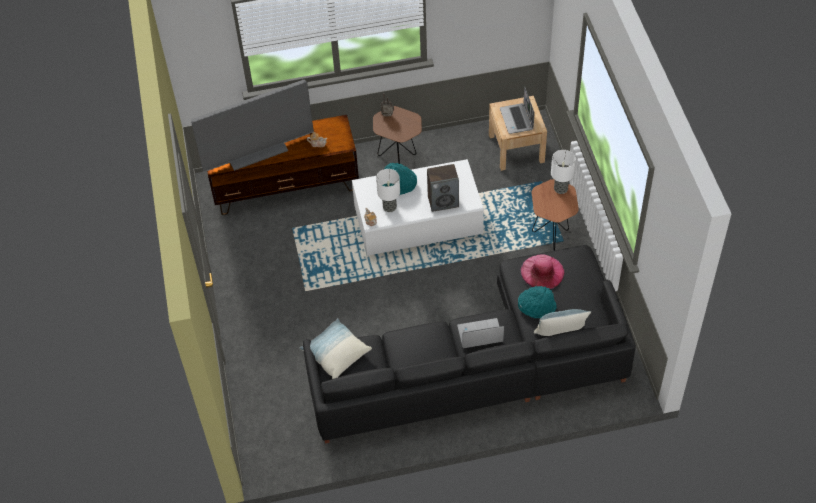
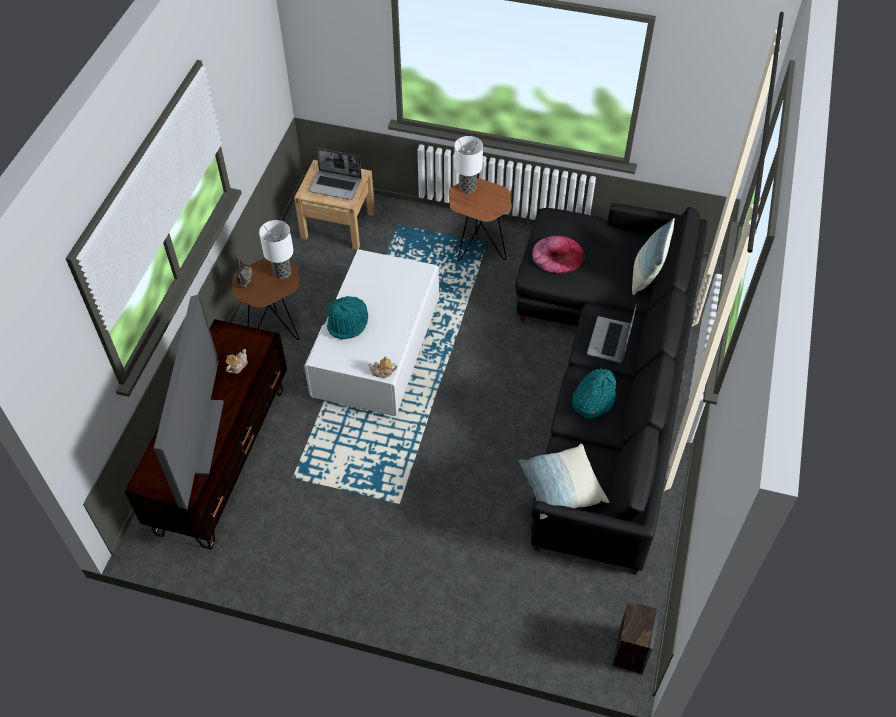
camera: 65 degrees left, 0 degrees up
(390, 207) = (375, 345): table lamp -> table lamp (282, 272)
(443, 201) = (403, 294): speaker -> speaker (630, 650)
(537, 306) = (600, 277): turquoise hat -> turquoise hat (593, 400)

